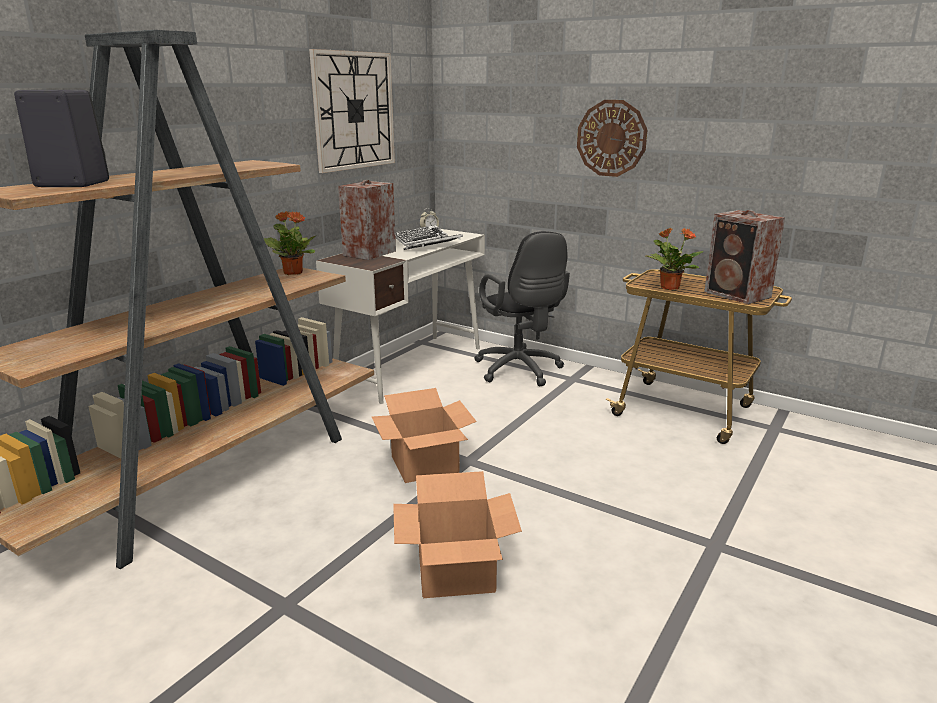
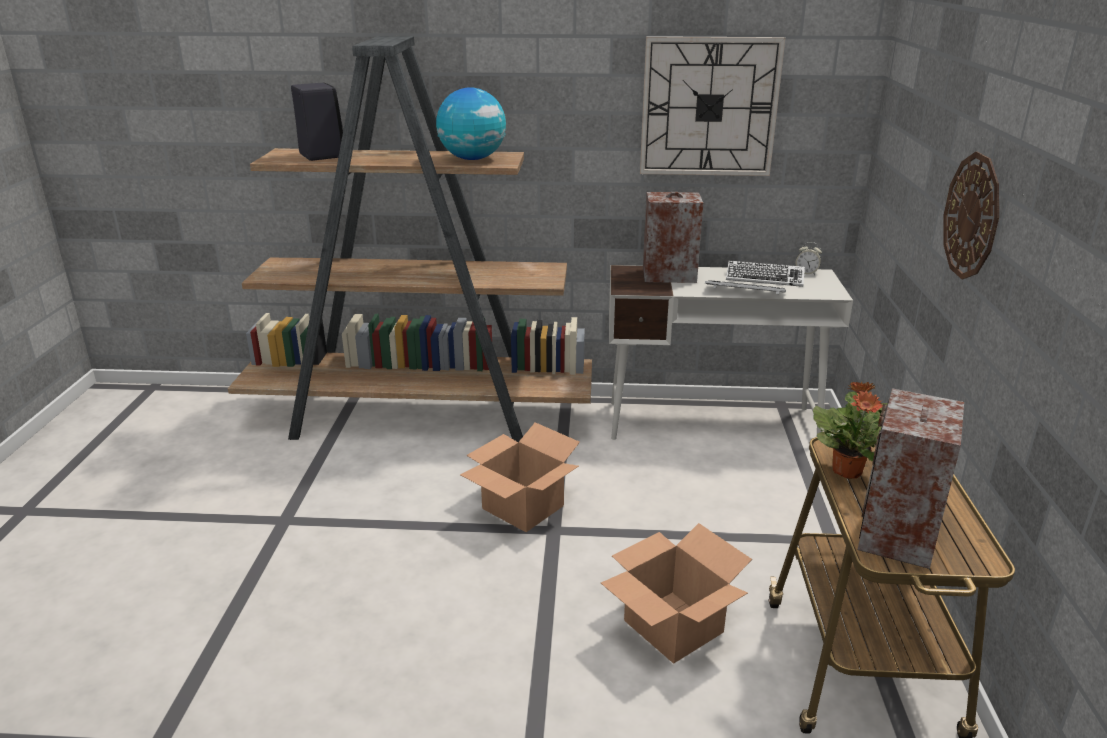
camera: 60 degrees right, 5 degrees up
(239, 166) = (472, 159): none -> globe
(293, 272) = (544, 270): potted plant -> none
(457, 571) = (369, 588): cardboard box -> cardboard box (674, 627)
(520, 371) = (799, 494): black office chair -> none

